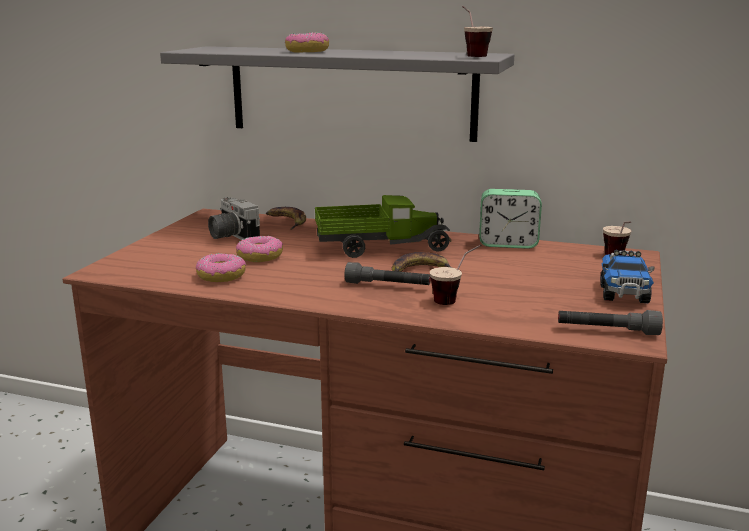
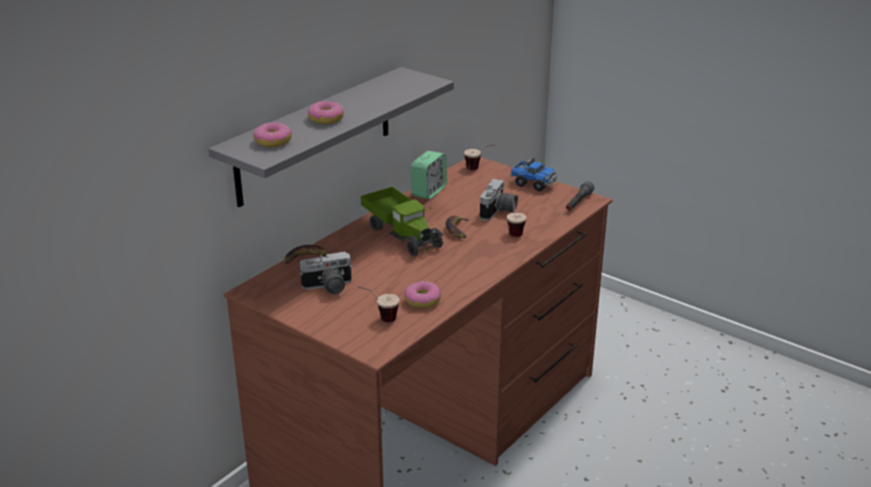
camera: 70 degrees left, 10 degrees up
(260, 257) = (390, 281): donut -> donut (272, 141)
(380, 247) = (402, 234): toy truck -> toy truck turned 135 degrees clockwise
(388, 286) = (479, 245): grey flashlight -> none
(471, 56) = (416, 81): cup -> cup (379, 318)
(500, 284) = (499, 212): none -> camera

